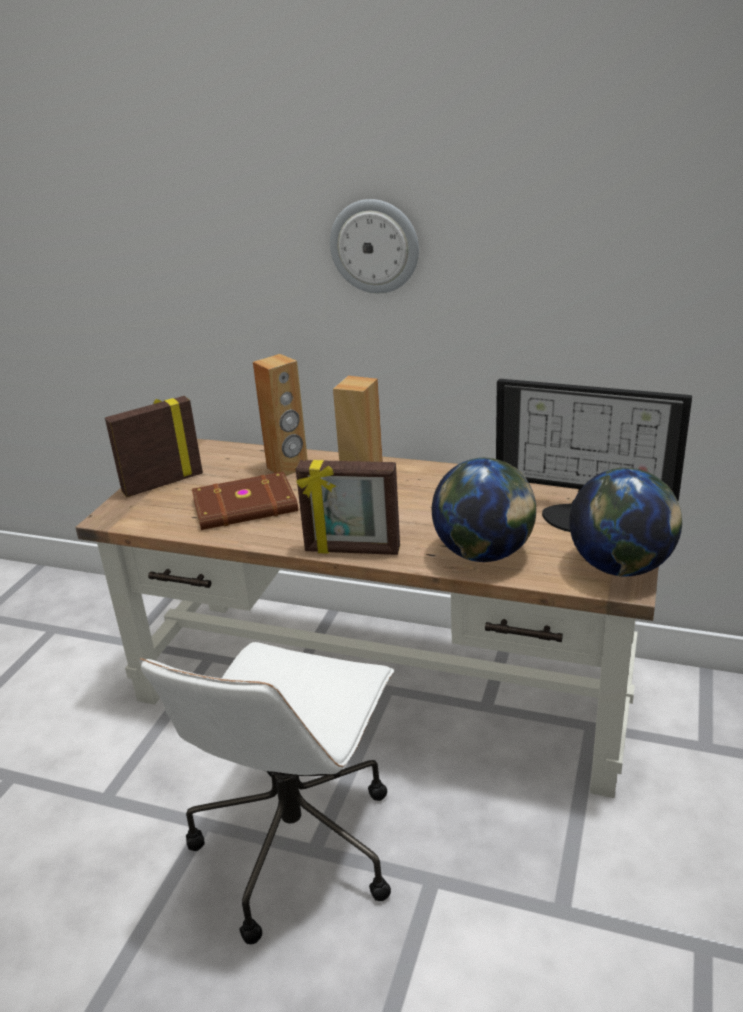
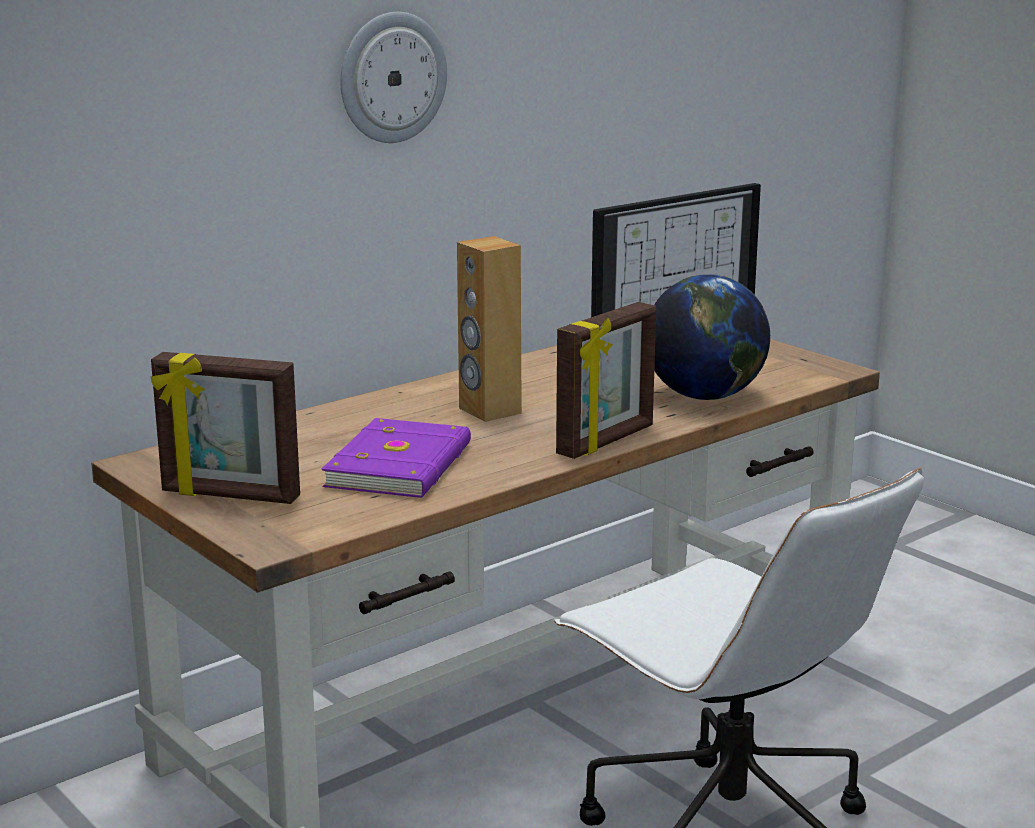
camera: 60 degrees left, 10 degrees down
(162, 483) = (230, 496): picture frame -> picture frame turned 75 degrees counterclockwise
(246, 506) = (402, 465): brown book -> purple book
(287, 467) = (338, 426): brown speaker -> none
(620, 567) = (804, 363): globe -> none

